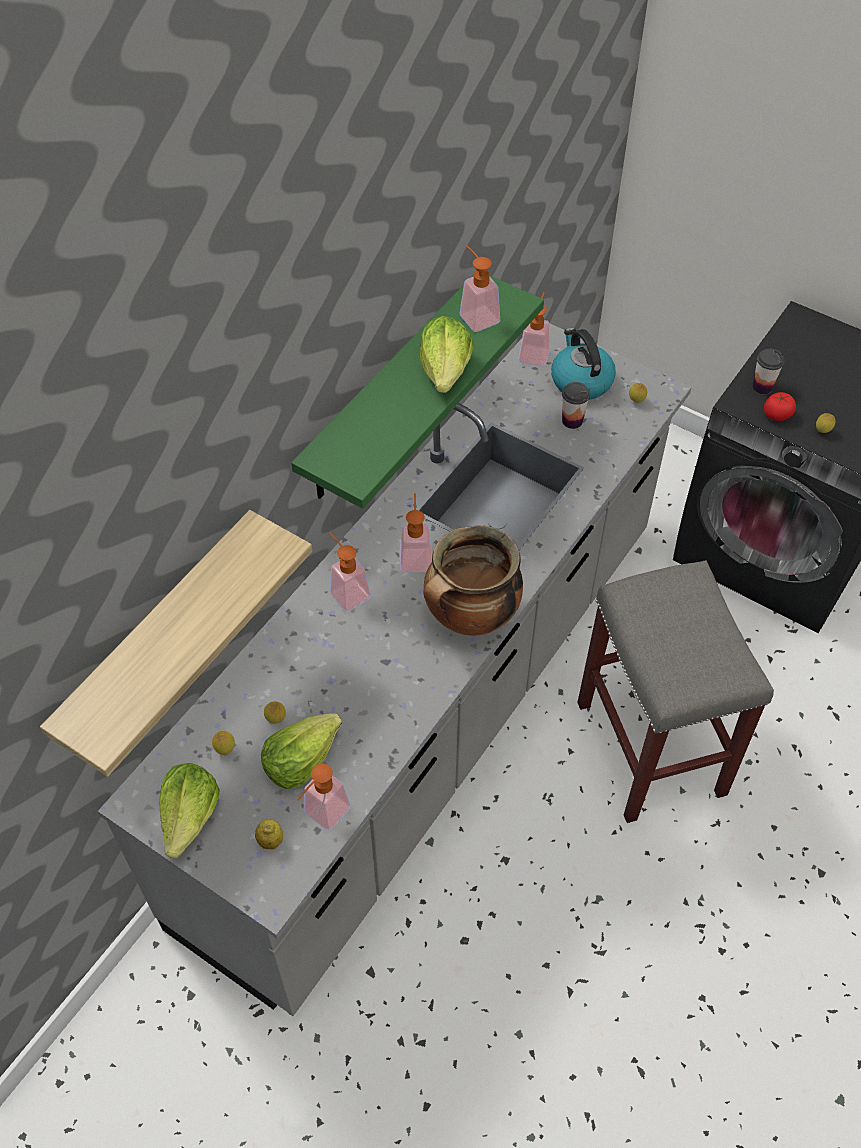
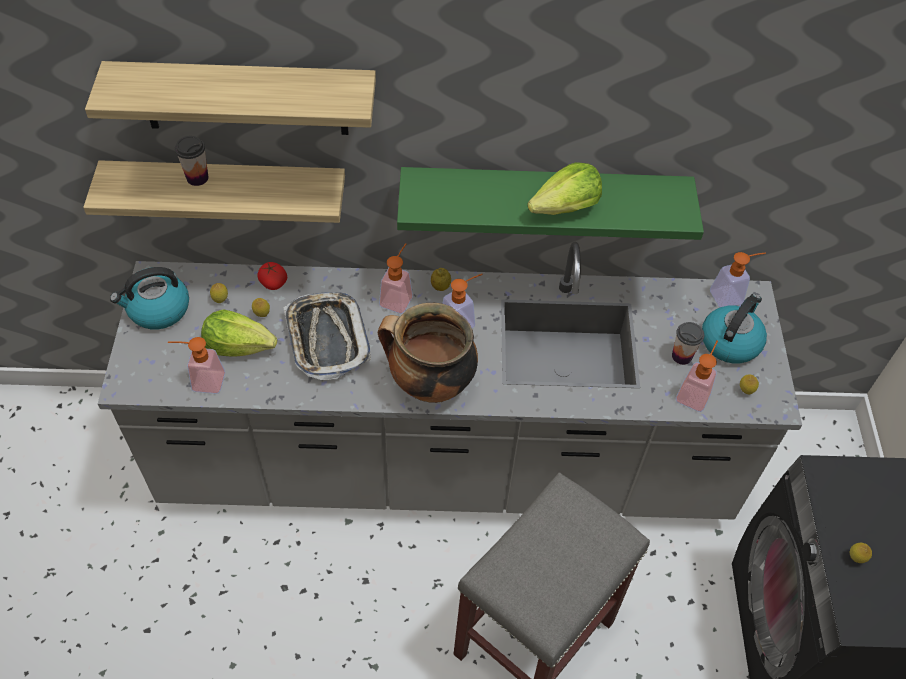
camera: 55 degrees right, 0 degrees up
(161, 513) = (244, 98): none -> shelf
(190, 817) = (158, 310): lettuce -> kettle
(270, 840) = (166, 362): lemon -> lemon (440, 287)
(351, 677) = (326, 338): none -> tray
(476, 315) = (642, 198): soap dispenser -> soap dispenser (694, 392)
(762, 387) = (862, 484): cup -> cup (197, 178)
(777, 415) = (839, 511): tomato -> tomato (273, 283)

